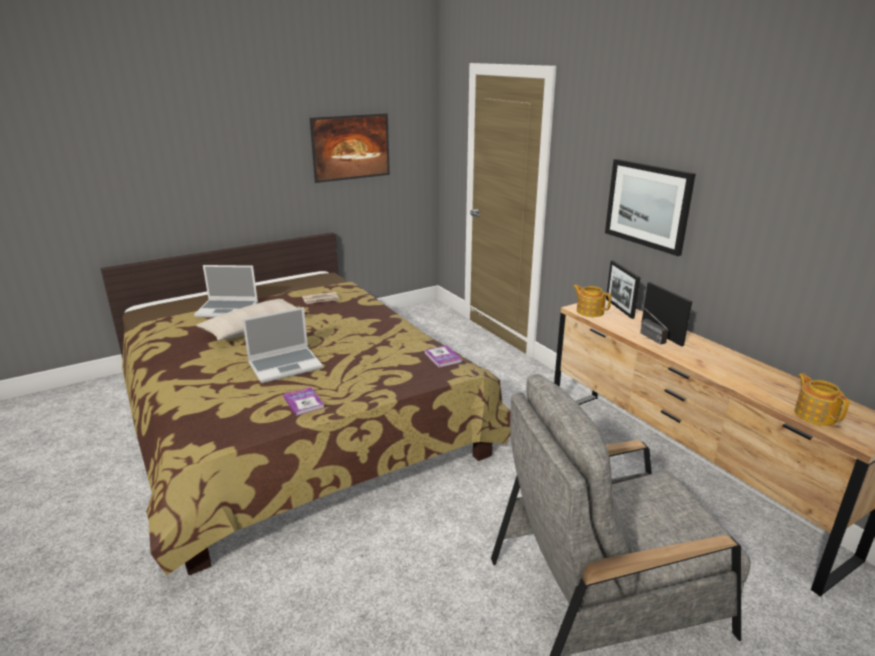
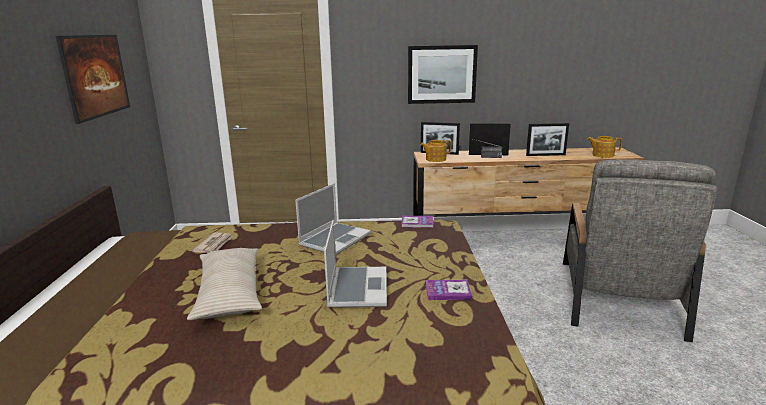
camera: 60 degrees left, 5 degrees down
(228, 310) = (138, 302): laptop -> laptop (335, 239)
(728, 370) = (545, 155): none -> picture frame

